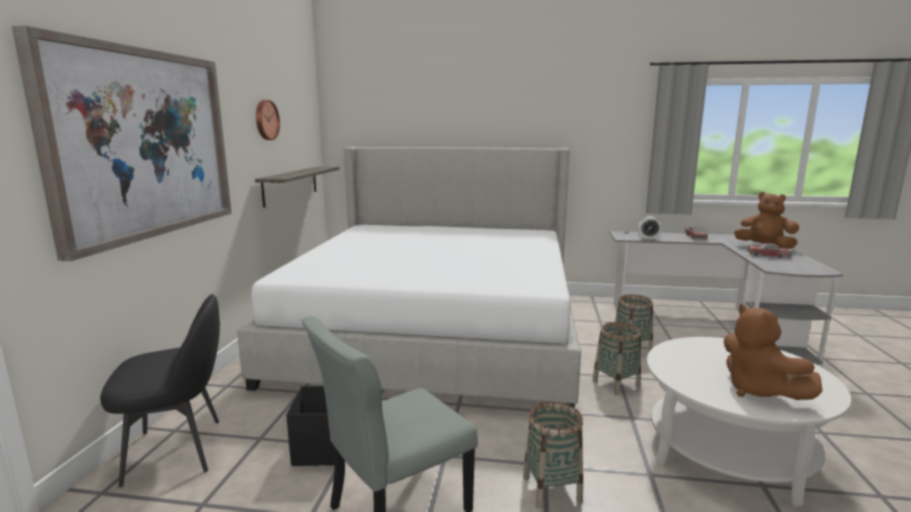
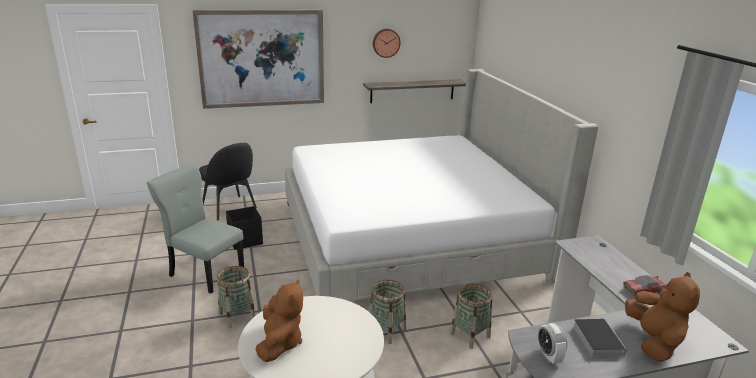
camera: 65 degrees right, 10 degrees up
(648, 239) = (581, 258): alarm clock -> alarm clock (549, 356)
(758, 391) = (280, 343): brown plush toy -> brown plush toy turned 135 degrees clockwise
(768, 255) = (596, 339): toy car -> book

